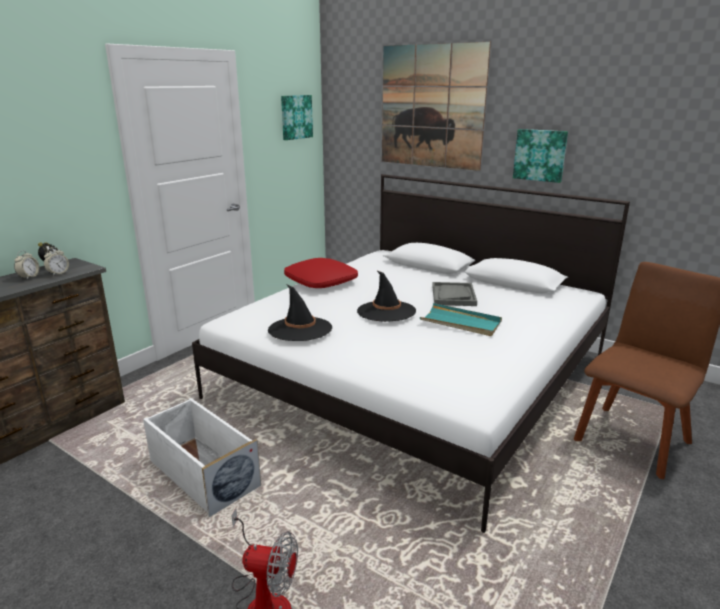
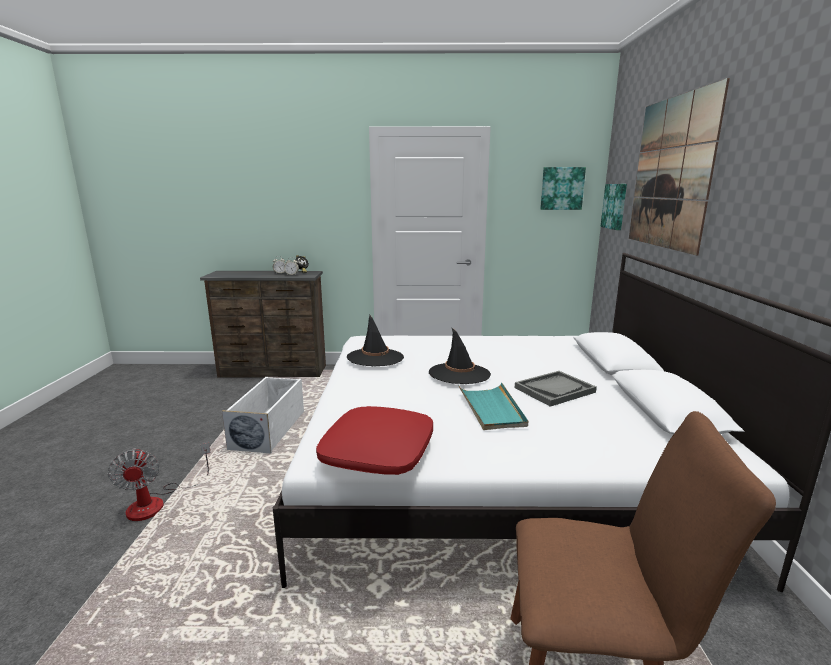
camera: 55 degrees right, 5 degrees down
(321, 281) = (480, 339): red pillow -> red pillow (378, 452)
(540, 155) = (759, 237): picture -> picture (615, 206)

